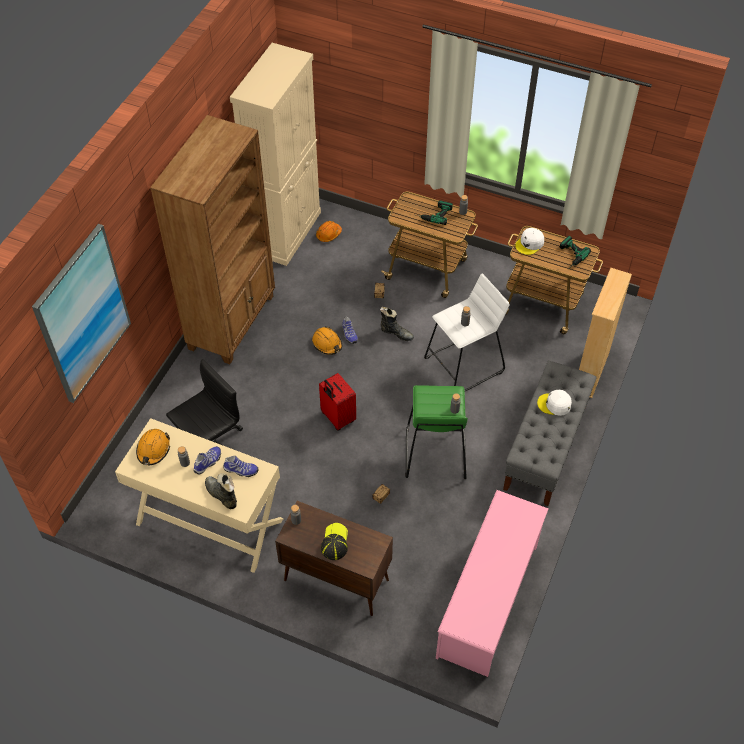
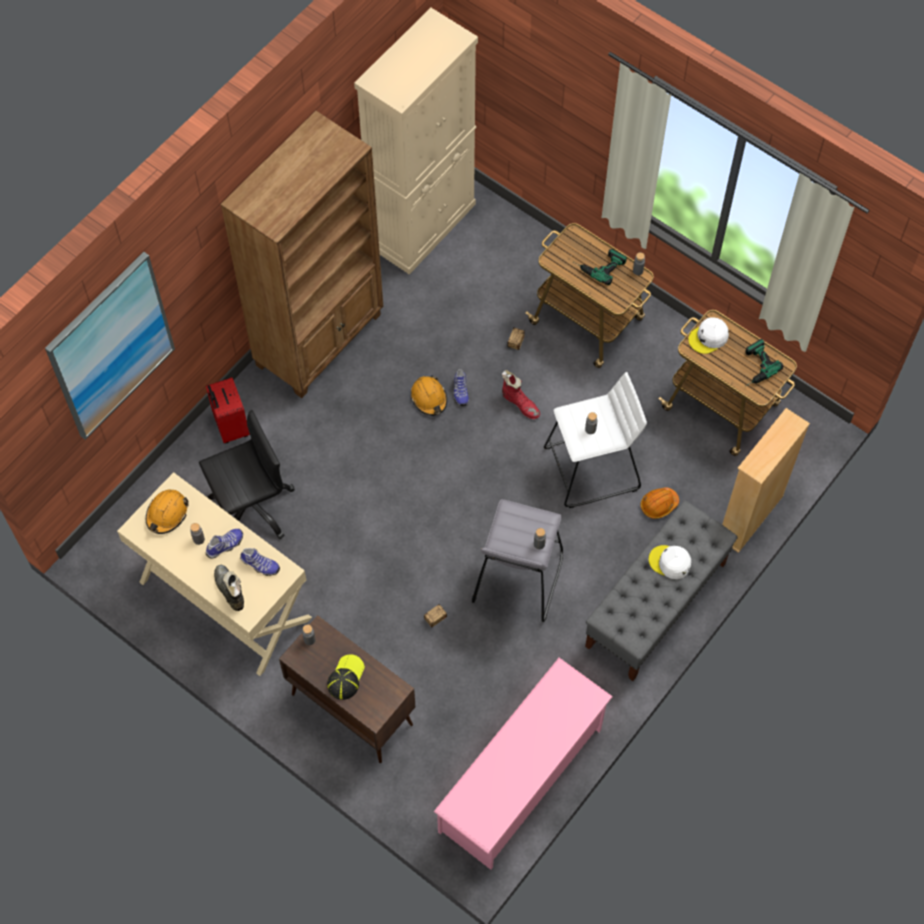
camera: 15 degrees right, 10 degrees up
(328, 234) = (475, 240): orange hard hat -> orange hard hat (658, 505)
(337, 418) = (412, 502): red suitcase -> red suitcase (230, 427)
(396, 333) = (520, 404): black boot -> red boot
(434, 452) = (517, 578): green stool -> grey stool

